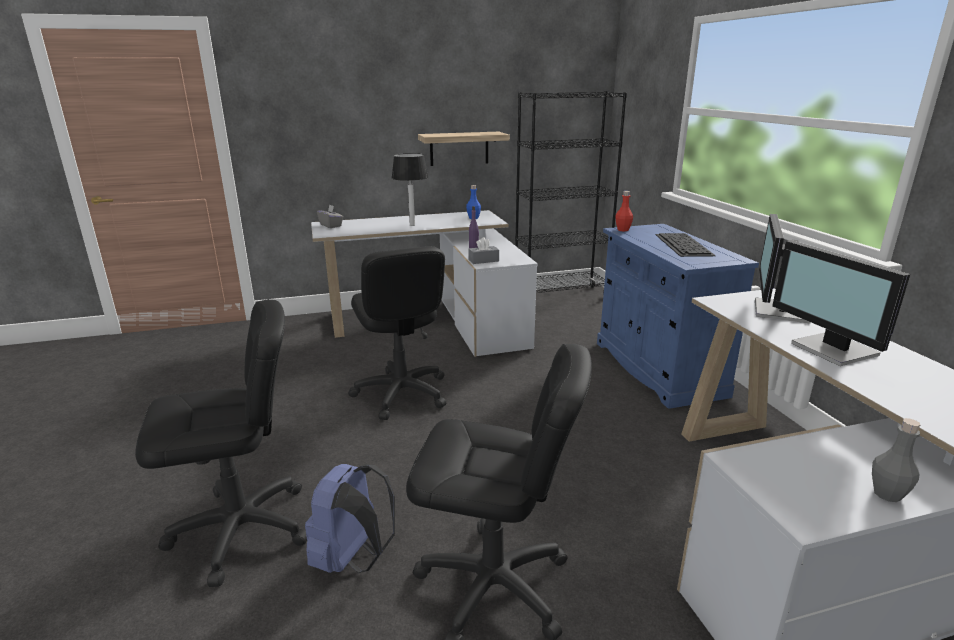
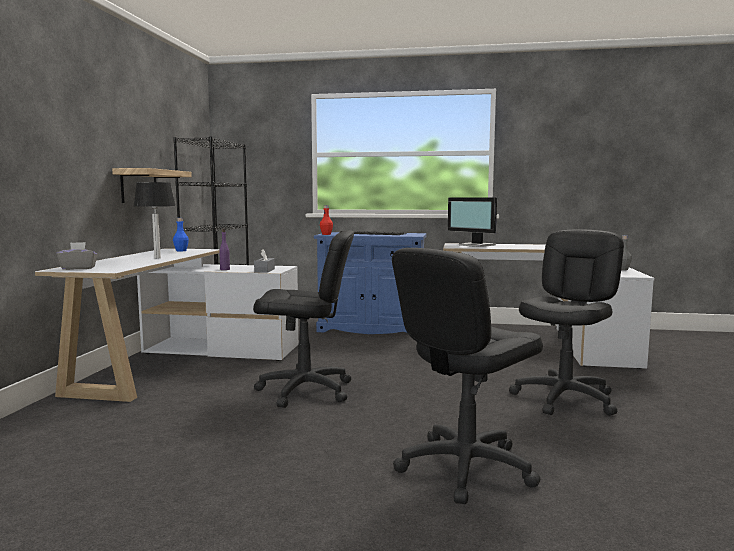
camera: 65 degrees left, 15 degrees down
(242, 529) = (465, 467): black office chair -> black office chair turned 135 degrees counterclockwise
(353, 558) = (523, 430): blue backpack -> none
(832, 350) = (527, 247): monitor -> none

